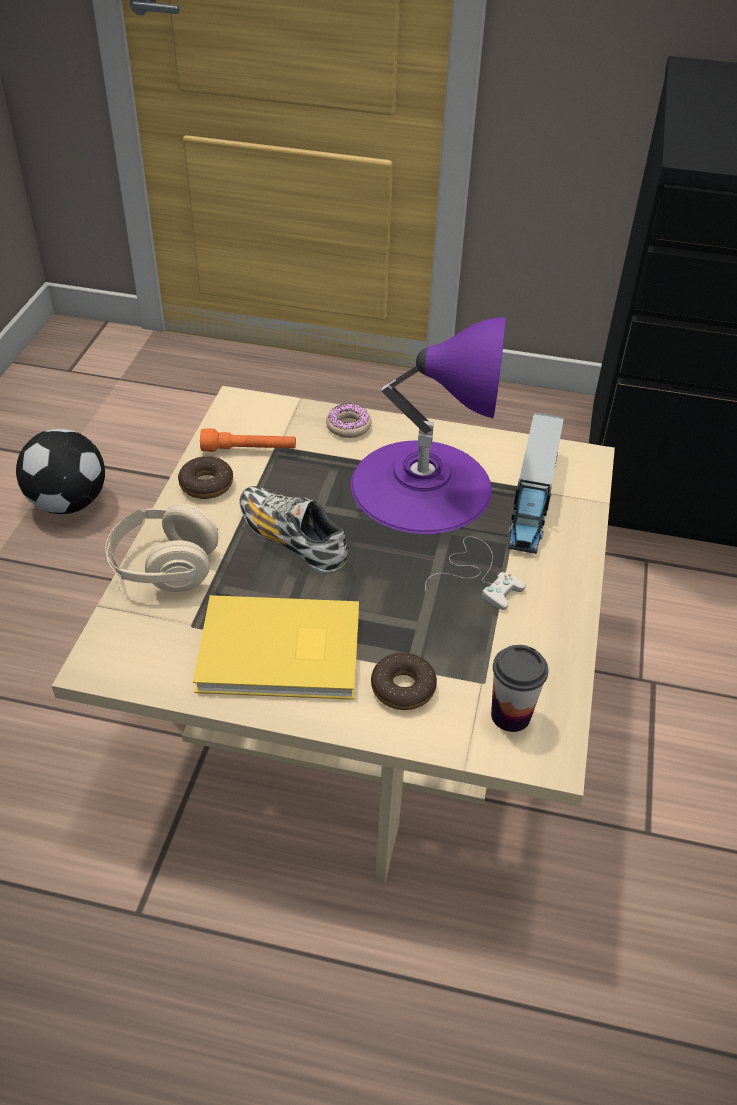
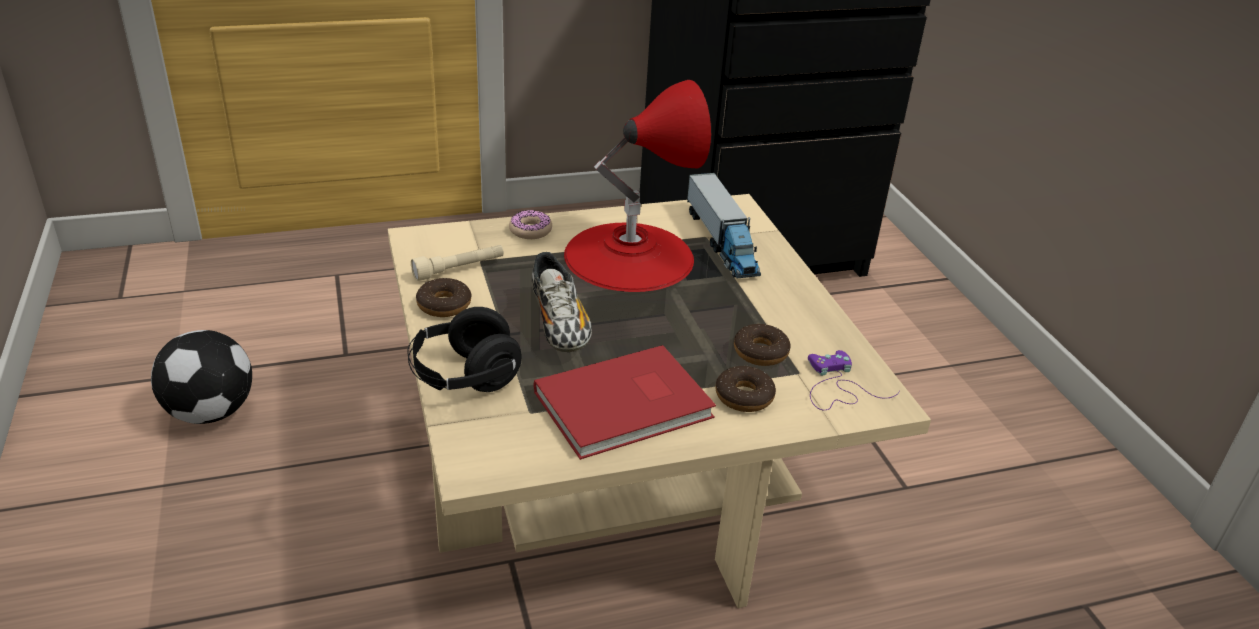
camera: 30 degrees left, 10 degrees down
(164, 567) = (464, 377): beige headphones -> black headphones
(249, 450) = (459, 269): orange flashlight -> beige flashlight
(282, 654) = (627, 406): yellow book -> red book
(291, 541) = (560, 324): shoe -> shoe turned 120 degrees counterclockwise
(421, 485) = (629, 255): purple table lamp -> red table lamp
(463, 643) = (760, 352): none -> donut
(477, 574) = (728, 303): white game controller -> none
(510, 715) = (837, 387): cup -> purple game controller

